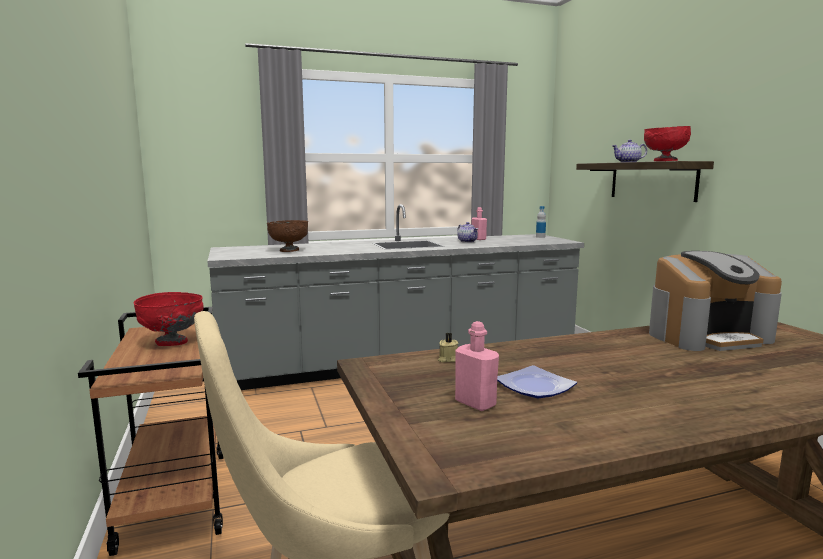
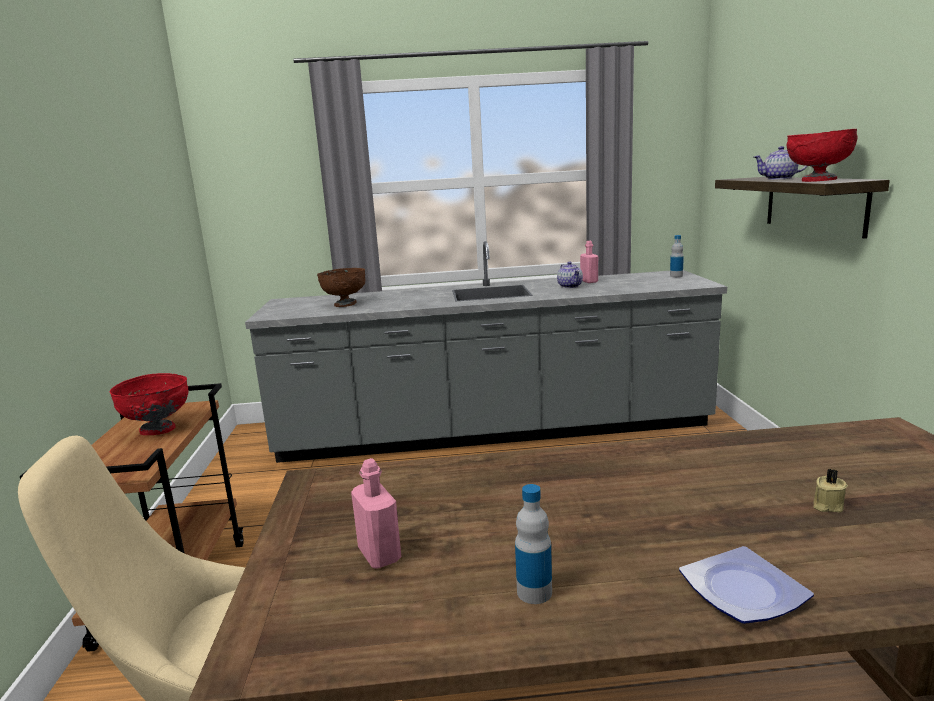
camera: 15 degrees right, 5 degrees up
(447, 359) = (408, 478): beige candle -> beige candle (826, 506)
(534, 386) = (474, 533): plate -> plate (743, 589)
(614, 414) = (534, 592): none -> bottle
(707, 336) = (792, 457): coffee machine -> none

